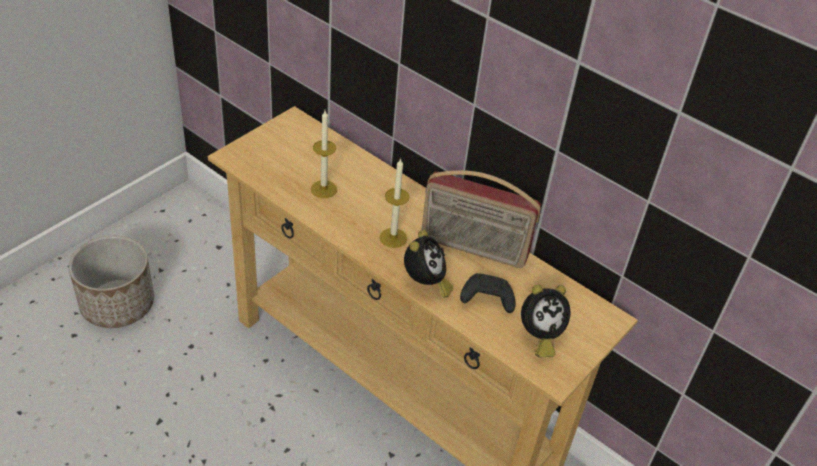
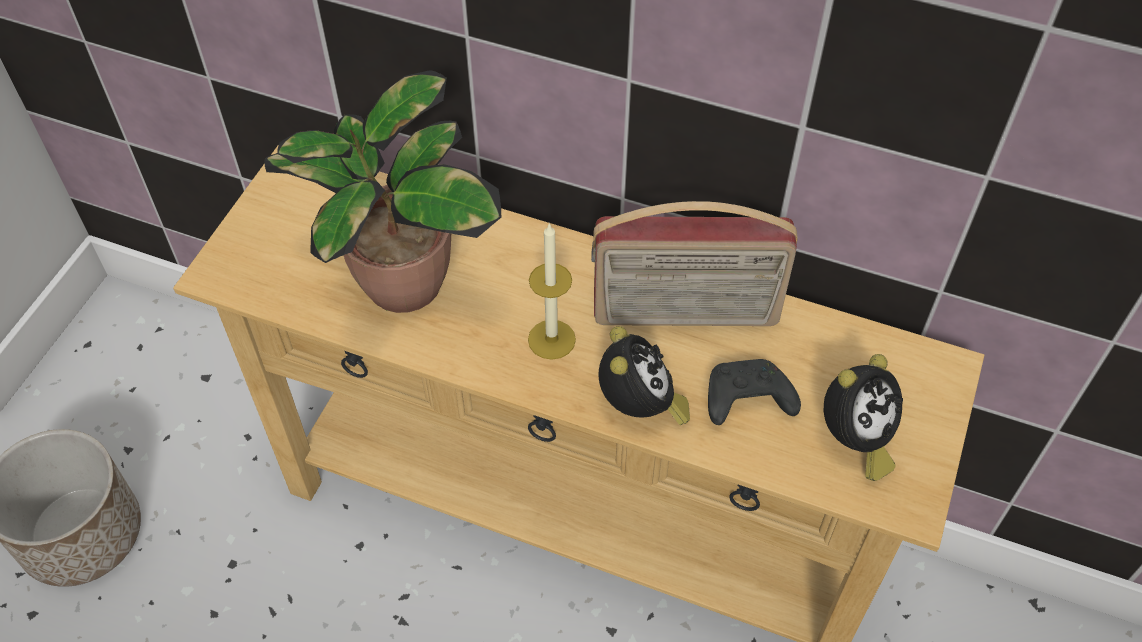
camera: 15 degrees left, 10 degrees up
(323, 189) = (399, 286): candle -> potted plant

